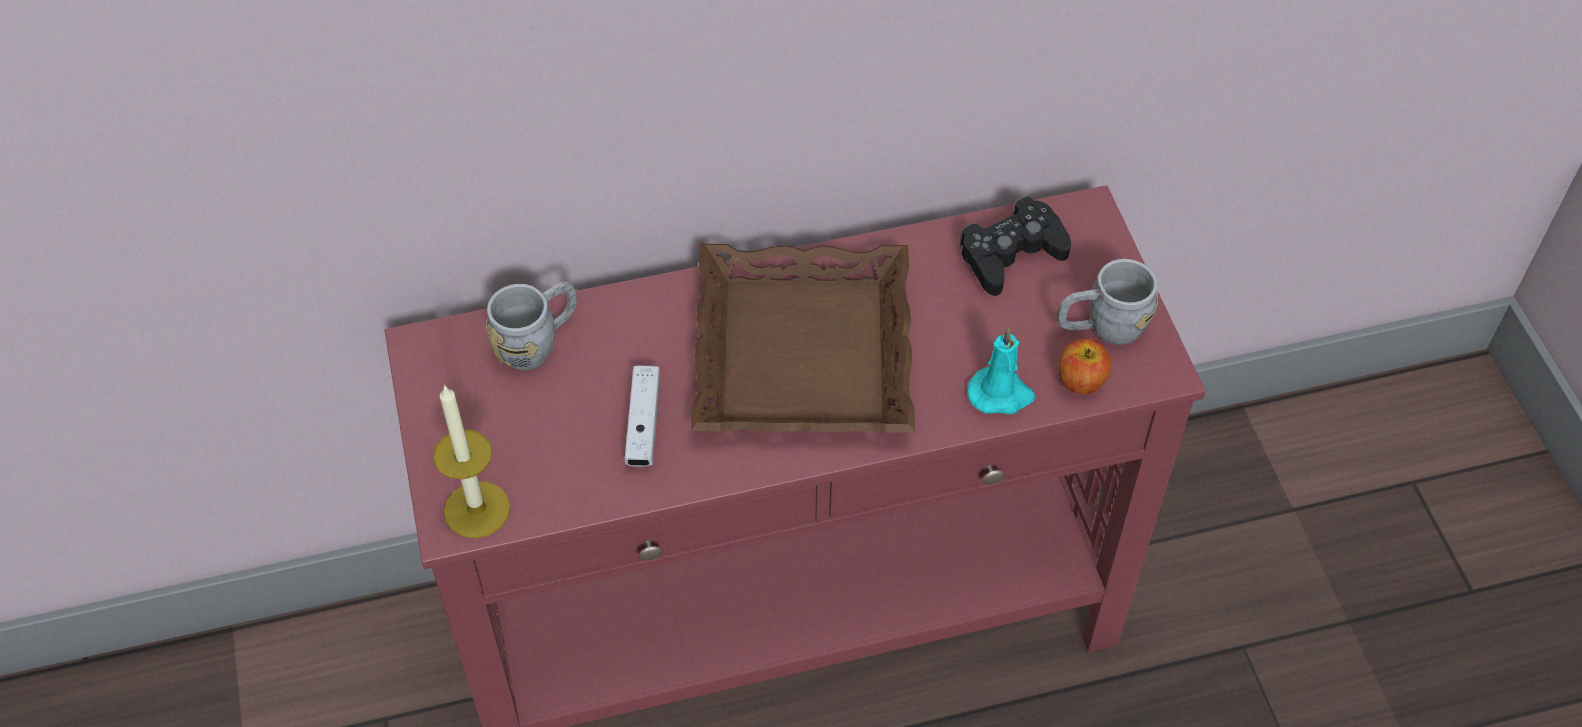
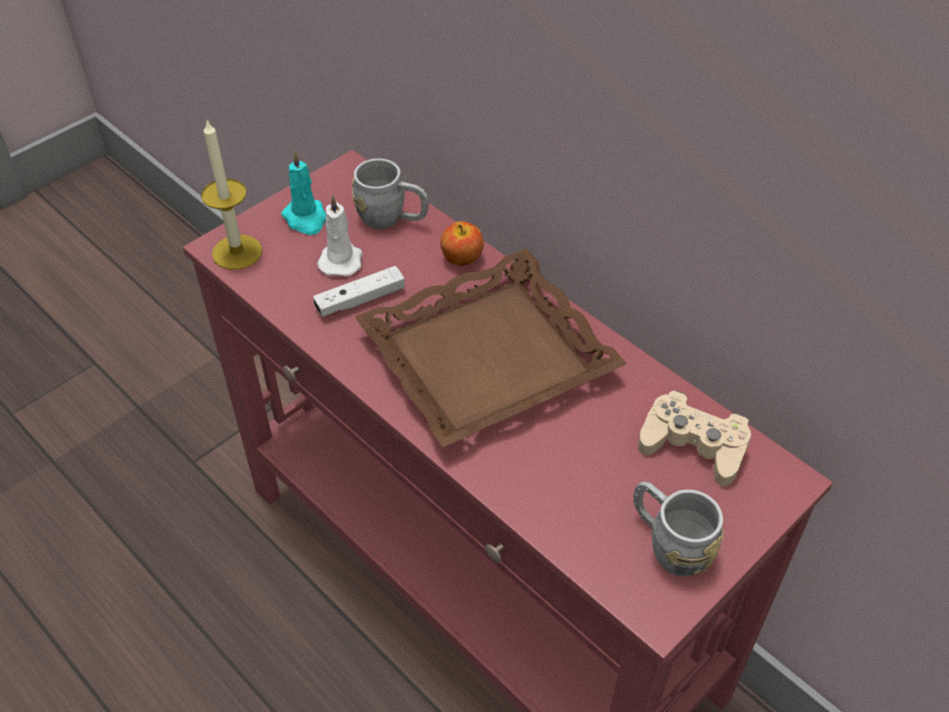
camera: 60 degrees right, 5 degrees down
(568, 415) = (341, 260): none -> white candle
(1001, 394) = (541, 500): turquoise candle -> turquoise candle (306, 219)
(1011, 254) = (693, 445): black game controller -> beige game controller
(1081, 381) = (598, 552): apple -> apple (462, 258)

